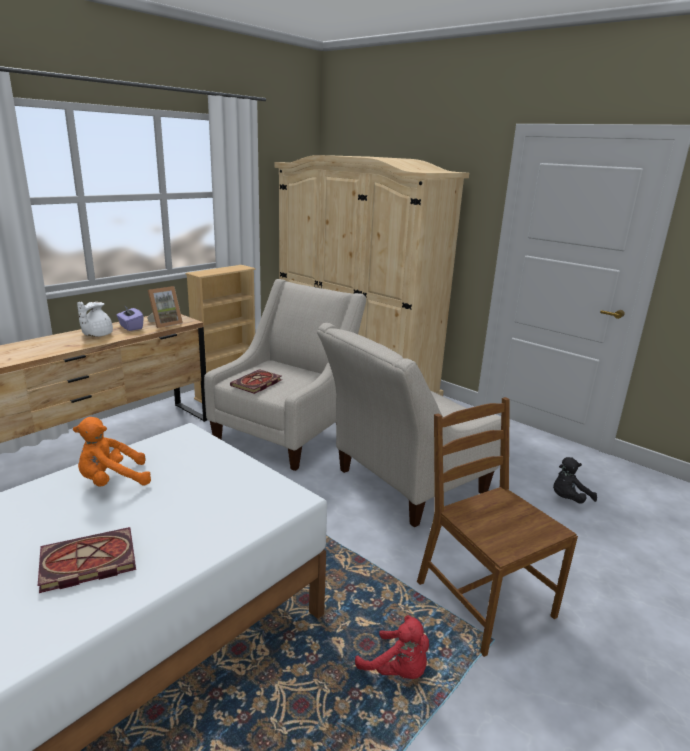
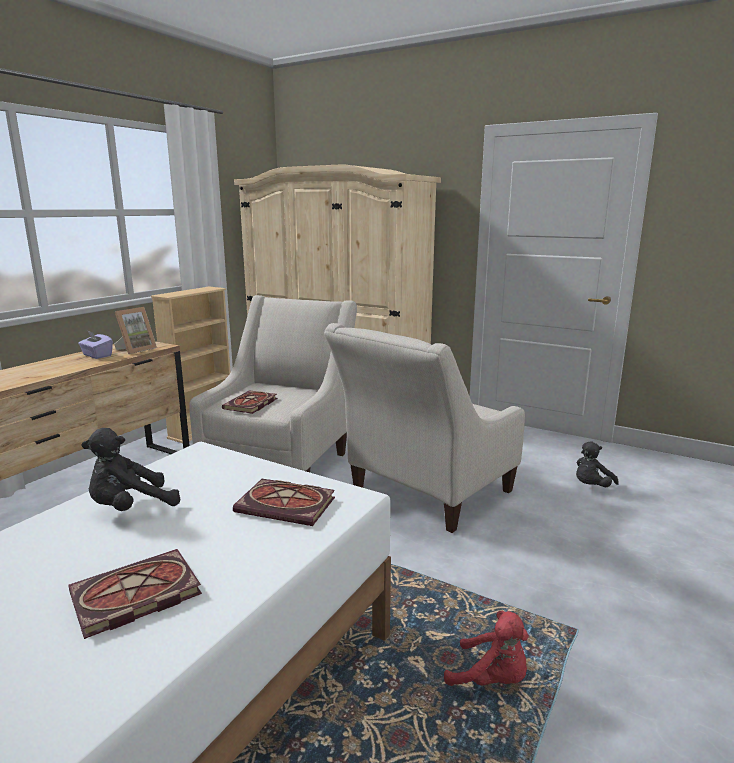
camera: 10 degrees left, 5 degrees down
(96, 335) = (58, 365): white teapot -> none
(112, 481) = (130, 508): orange plush toy -> black plush toy
(236, 497) = (288, 505): none -> book
(482, 599) = (549, 591): brown chair -> none

